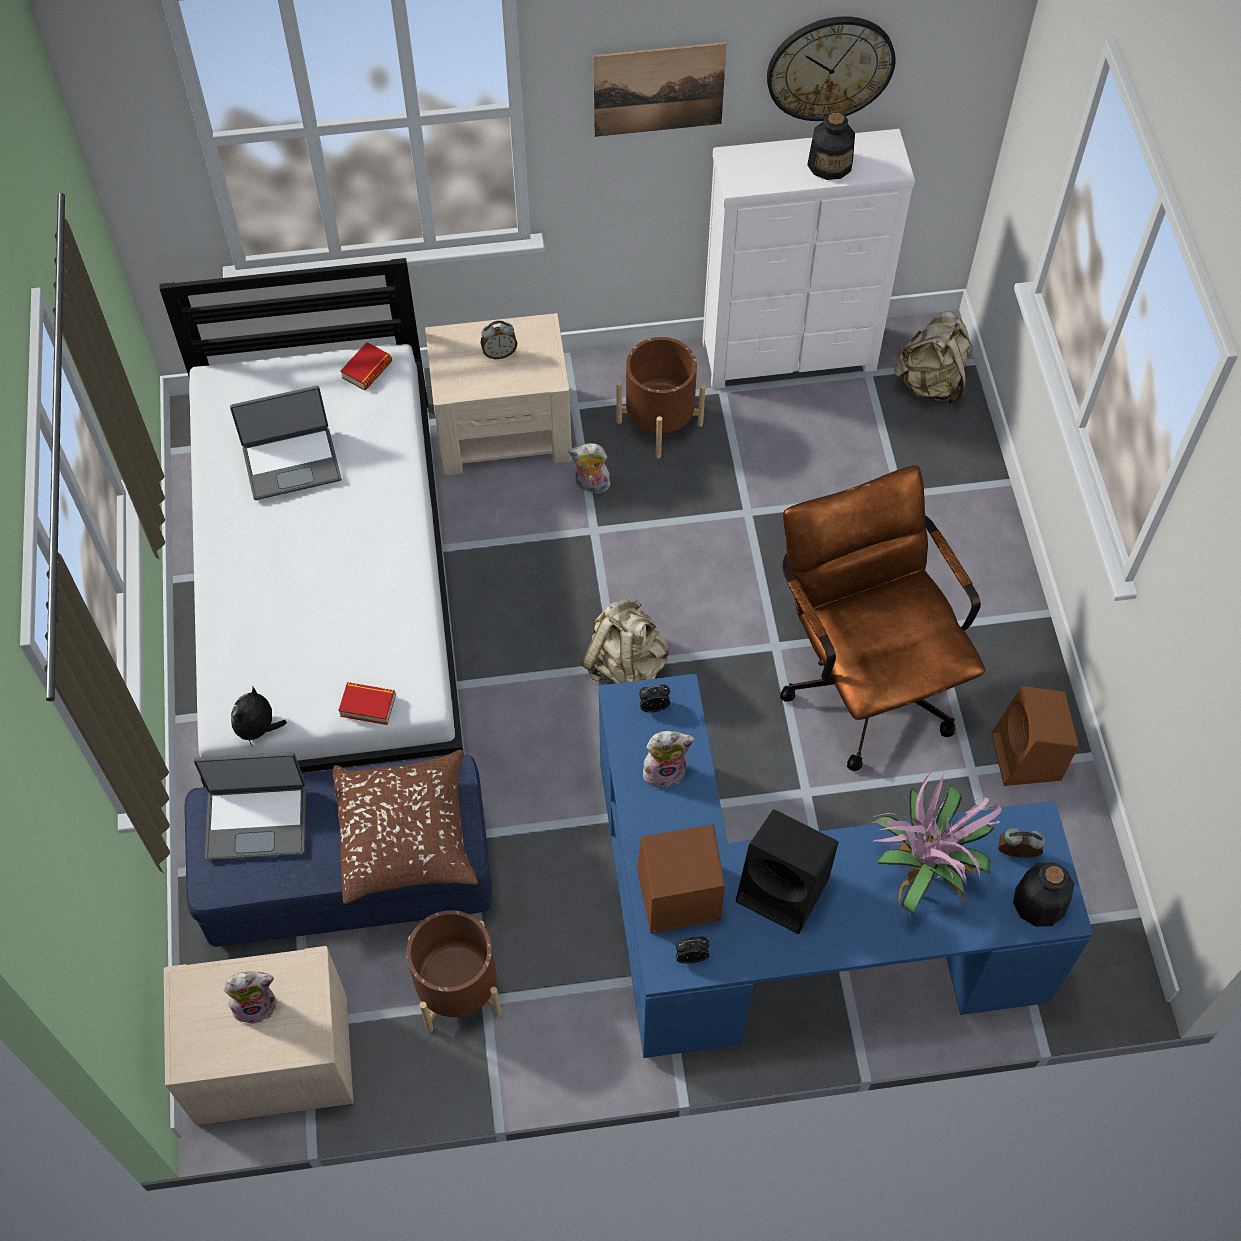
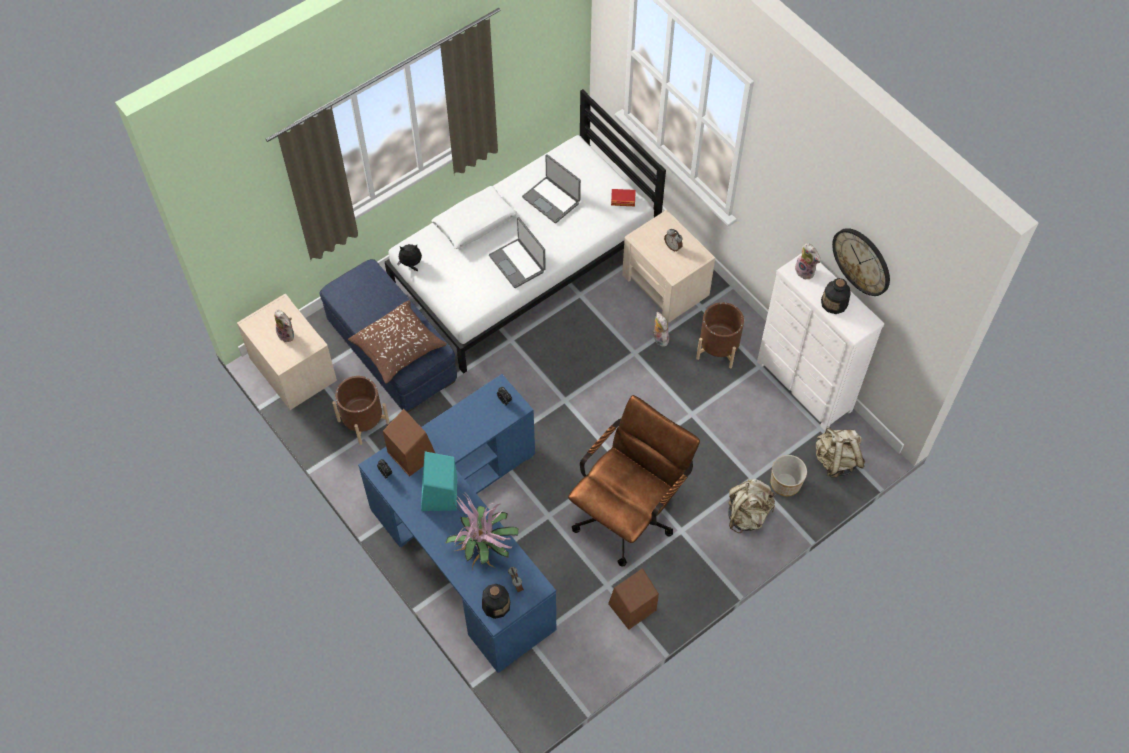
camera: 60 degrees right, 0 degrees up
(249, 593) = (475, 223): none -> white pillow
(257, 821) = (371, 289): laptop -> laptop (518, 263)
(368, 706) = (447, 297): book -> none
(626, 667) = (567, 405): beige backpack -> beige backpack (747, 515)
(658, 89) = (792, 199): picture -> none
(665, 770) = (474, 421): plush toy -> plush toy (806, 271)
(785, 890) = (439, 495): black speaker -> turquoise speaker
(932, 459) = (785, 483): none -> planter

